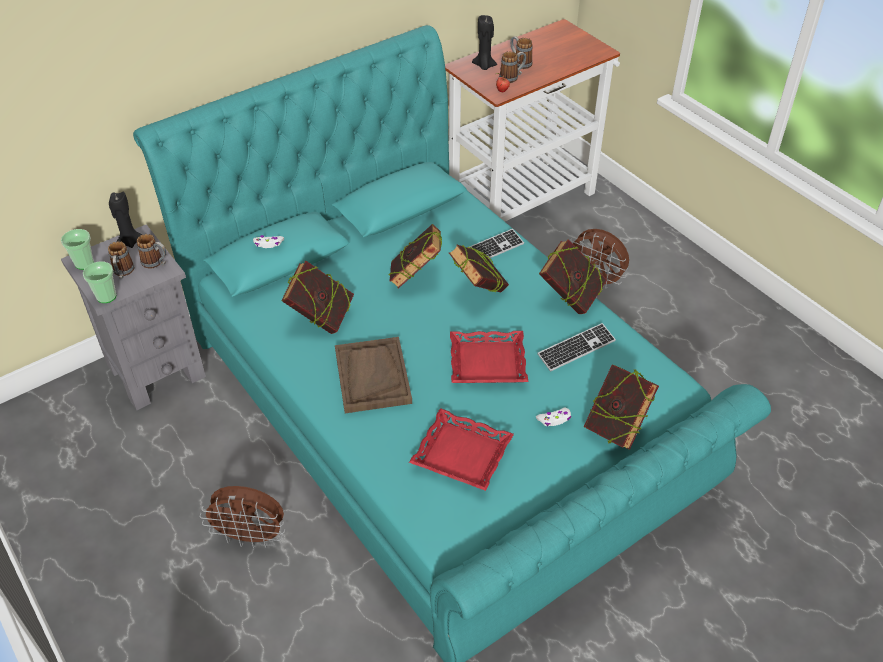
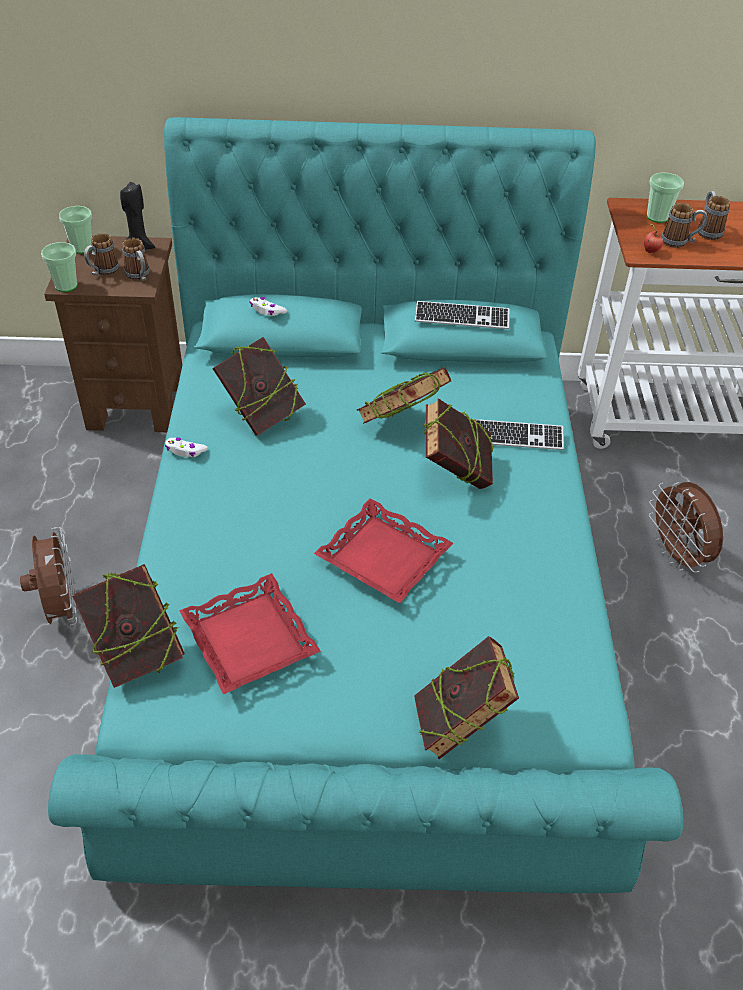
camera: 35 degrees right, 0 degrees up
(157, 371) = (137, 404): grey nightstand -> brown nightstand
(251, 537) = (61, 608): brown fan -> brown fan turned 150 degrees counterclockwise
(372, 376) = (249, 501): brown tray -> none
(484, 66) = (657, 217): black candle -> cup
(554, 419) = (395, 667): white game controller -> white game controller (185, 451)
(570, 298) = (557, 540): book -> book (136, 654)
(576, 348) = (505, 601): keyboard -> keyboard (461, 317)

